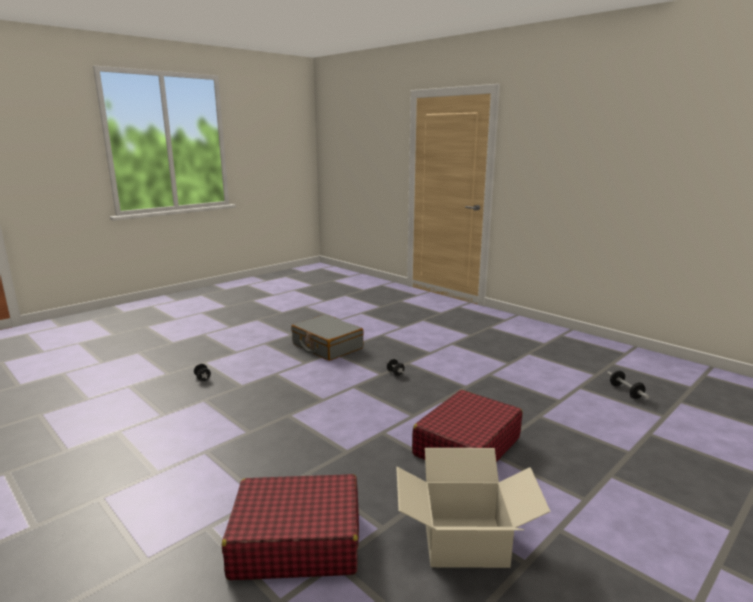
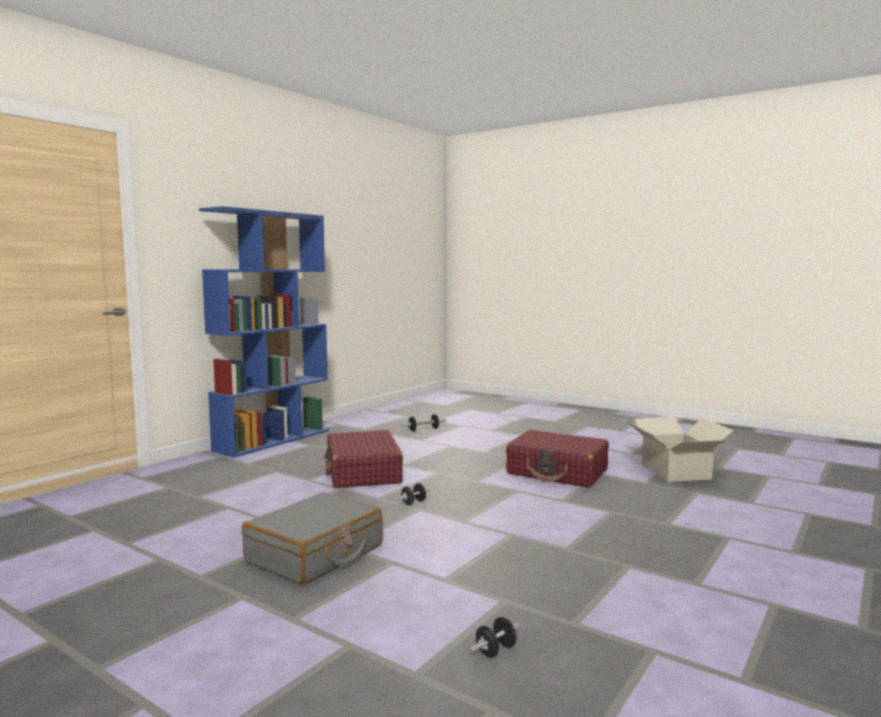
camera: 100 degrees left, 10 degrees down
(296, 541) = (752, 516): red suitcase -> red suitcase (363, 472)
(554, 332) = (273, 440): none -> blue bookcase

